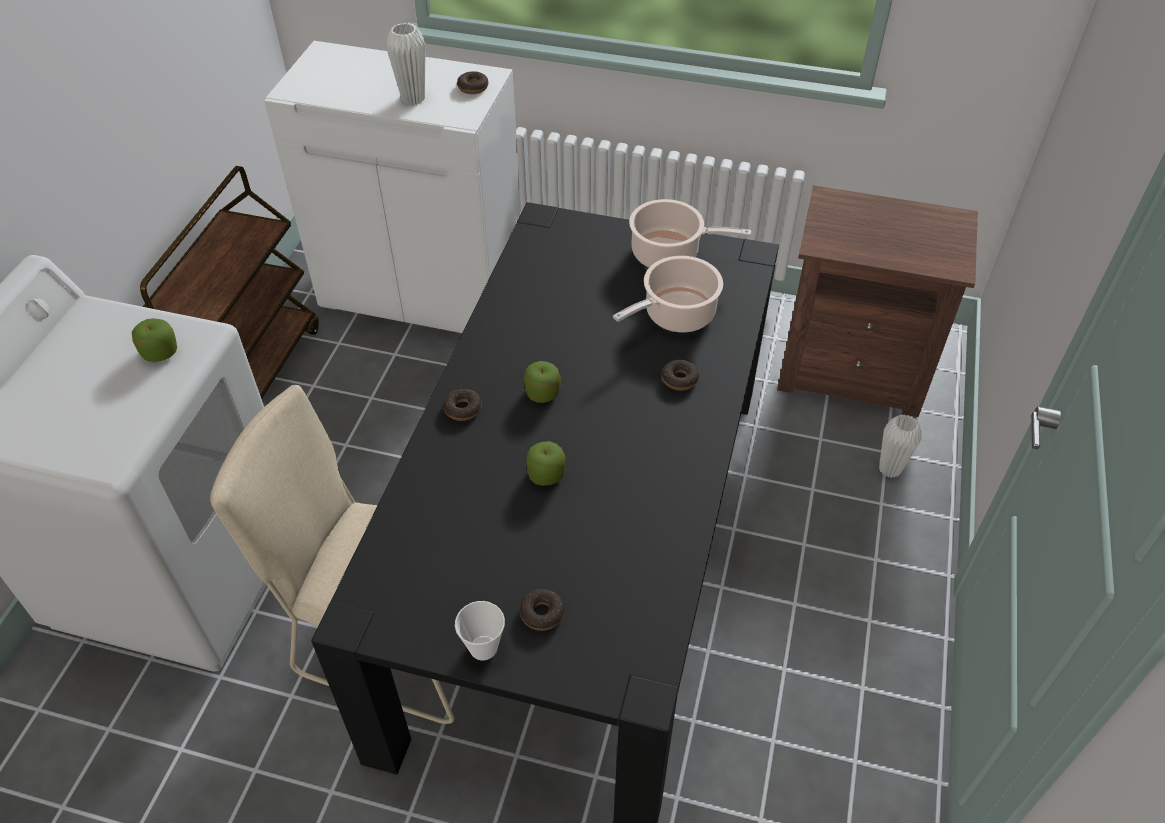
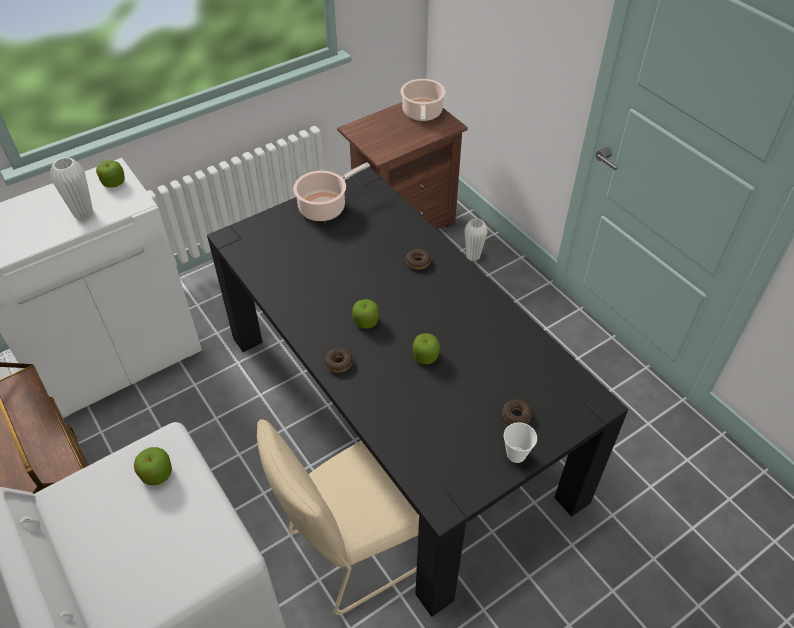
camera: 50 degrees left, 0 degrees up
(473, 87) = (113, 182): donut -> apple
(676, 315) = (372, 234): cooking pot -> cooking pot (422, 113)

